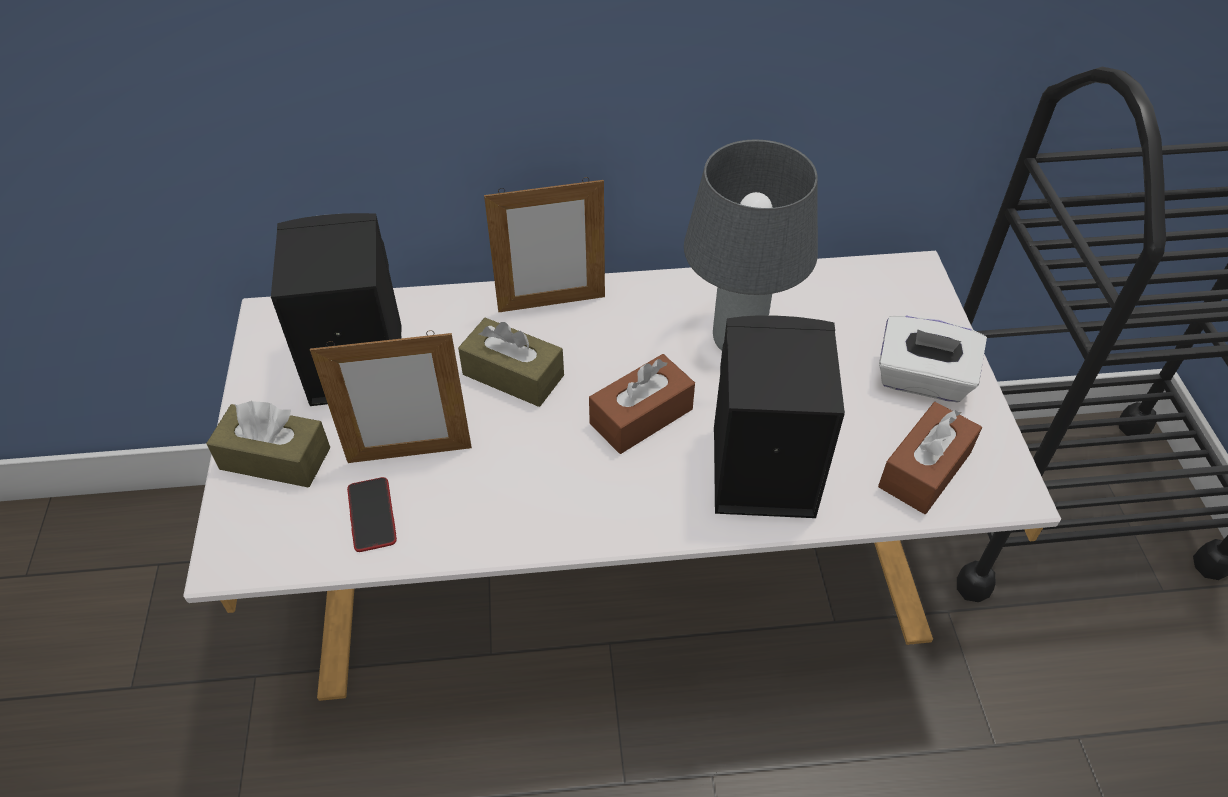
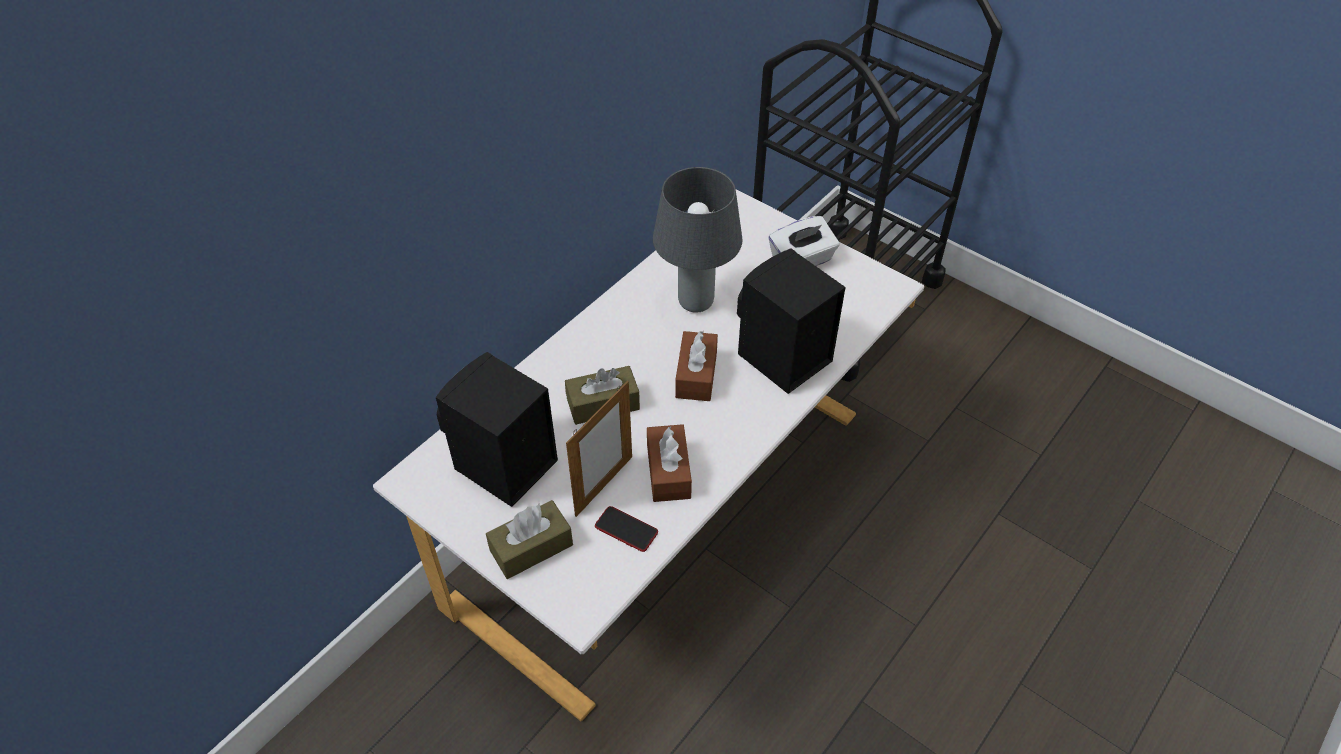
camera: 45 degrees left, 0 degrees up
(551, 304) = (572, 351): picture frame -> none
(924, 470) = (850, 303): brown tissue box -> brown tissue box (668, 471)

